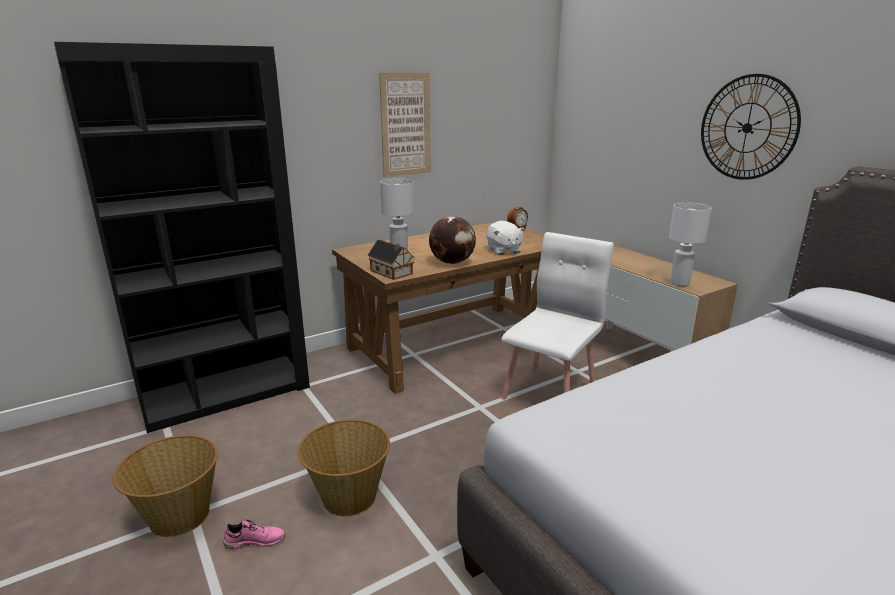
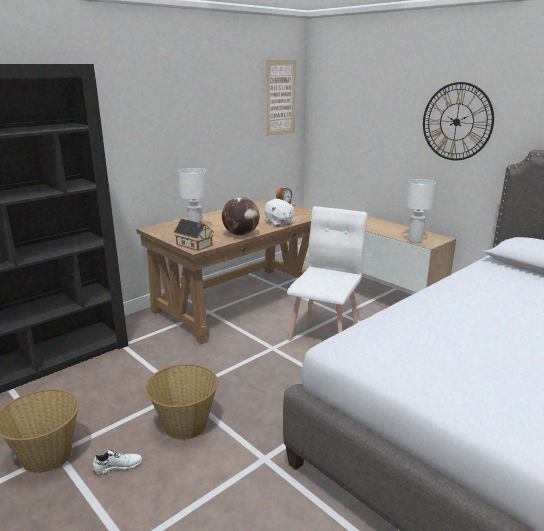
camera: 10 degrees left, 0 degrees up
(255, 540) = (118, 466): pink shoe -> white shoe
(405, 125) = (191, 123): picture -> picture (280, 97)

